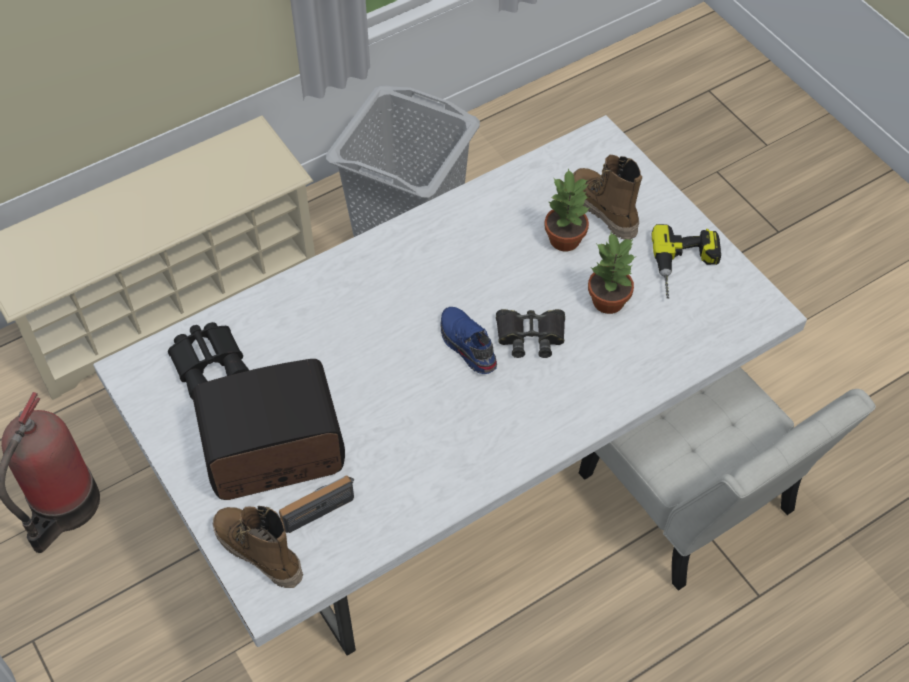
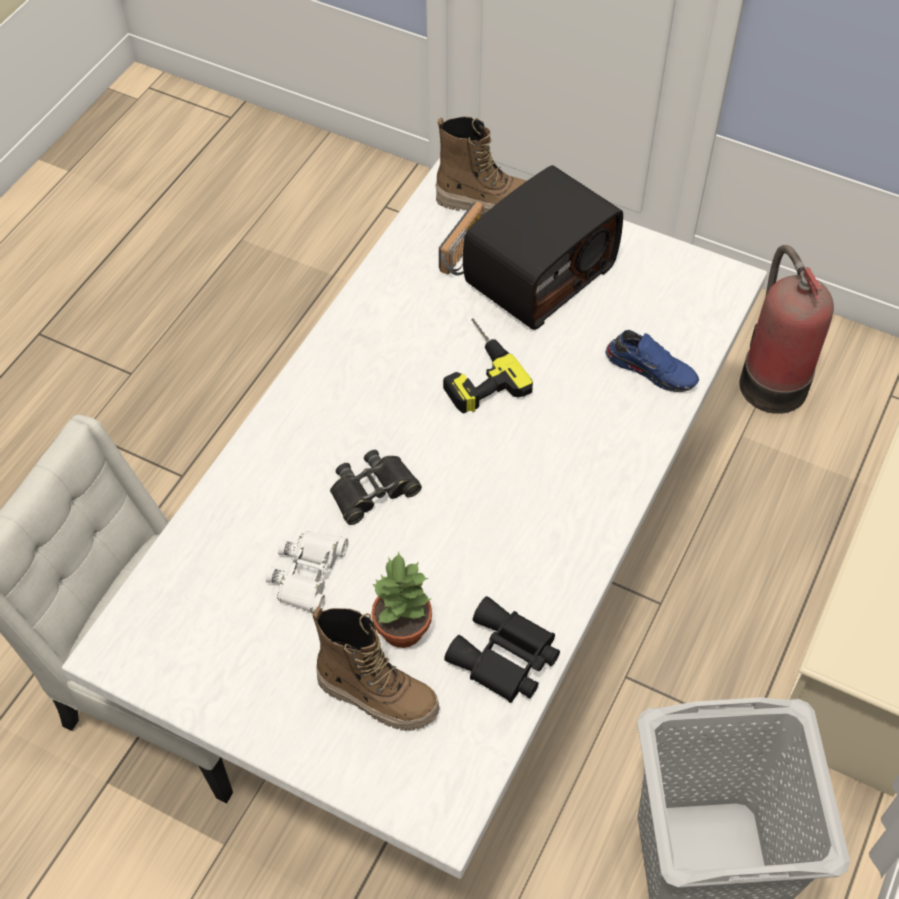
camera: 150 degrees right, 0 degrees up
(210, 363) = (664, 318): black binoculars -> black binoculars (504, 659)
(466, 345) = (433, 448): blue shoe -> blue shoe (652, 369)
(609, 300) = (308, 574): potted plant -> white binoculars
(686, 267) = (235, 663): power drill -> power drill (475, 371)

